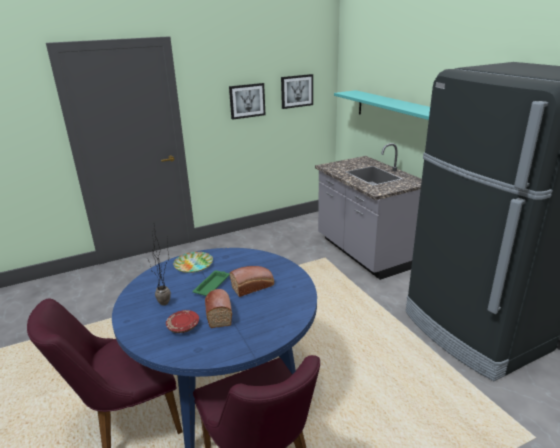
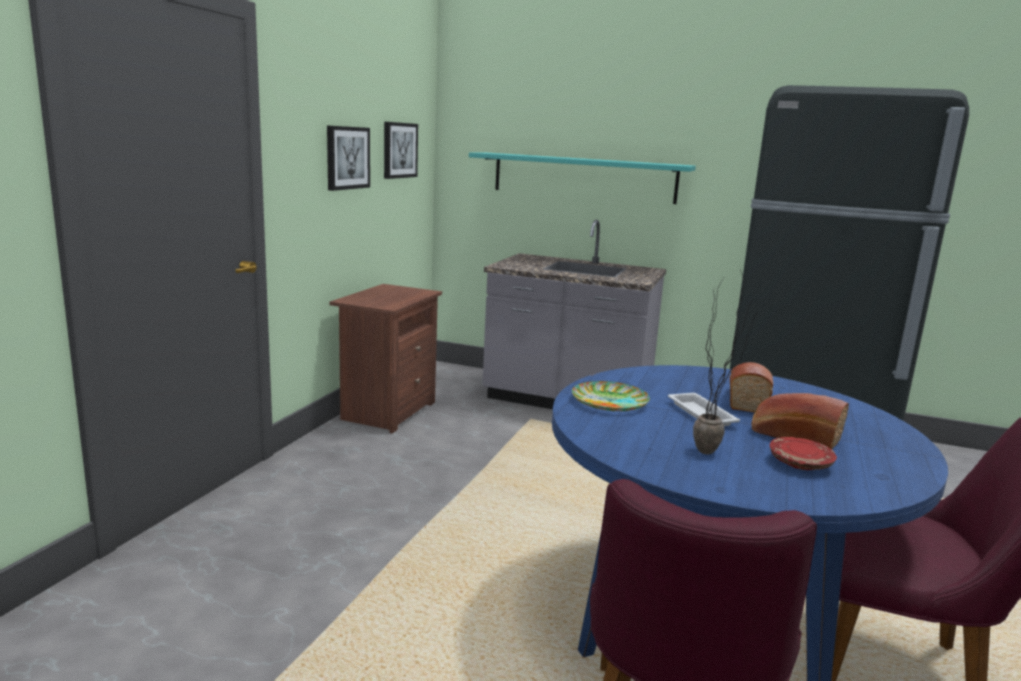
camera: 45 degrees left, 10 degrees down
(212, 285) = (700, 413): green tray -> white tray
(267, 232) = (387, 411): none -> brown nightstand

